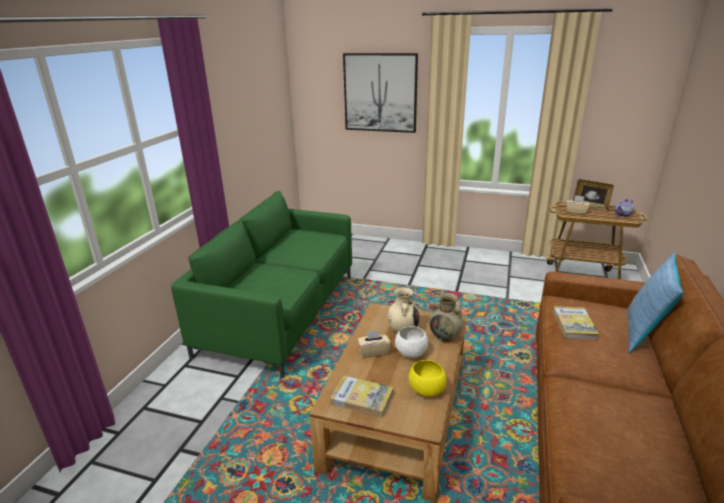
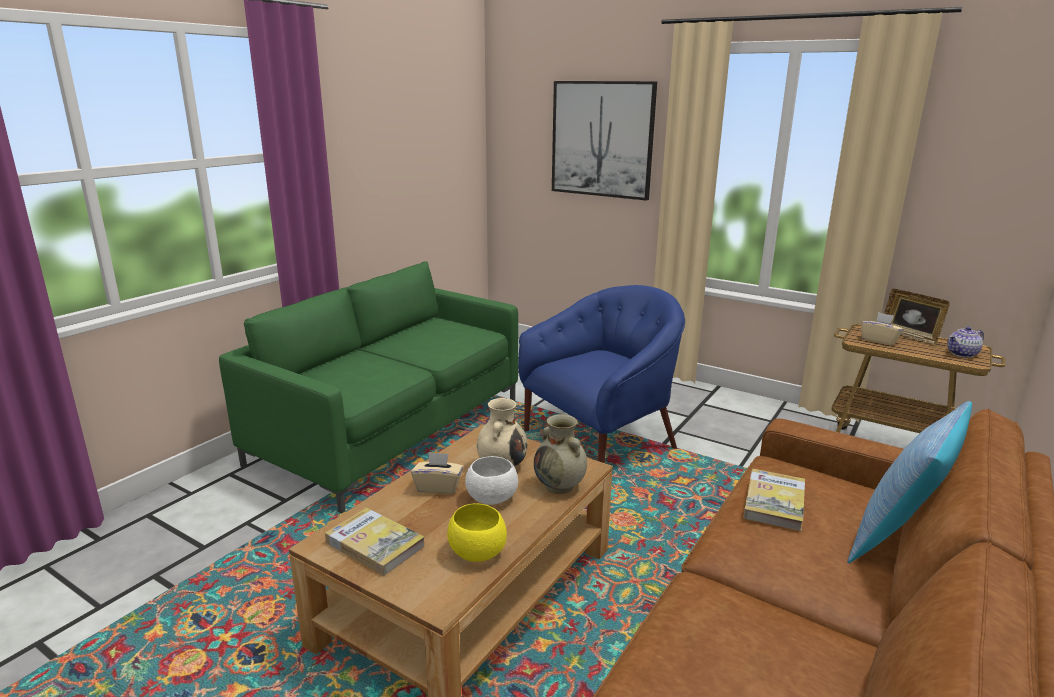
camera: 15 degrees right, 5 degrees down
(418, 295) = (601, 440): none -> blue armchair

